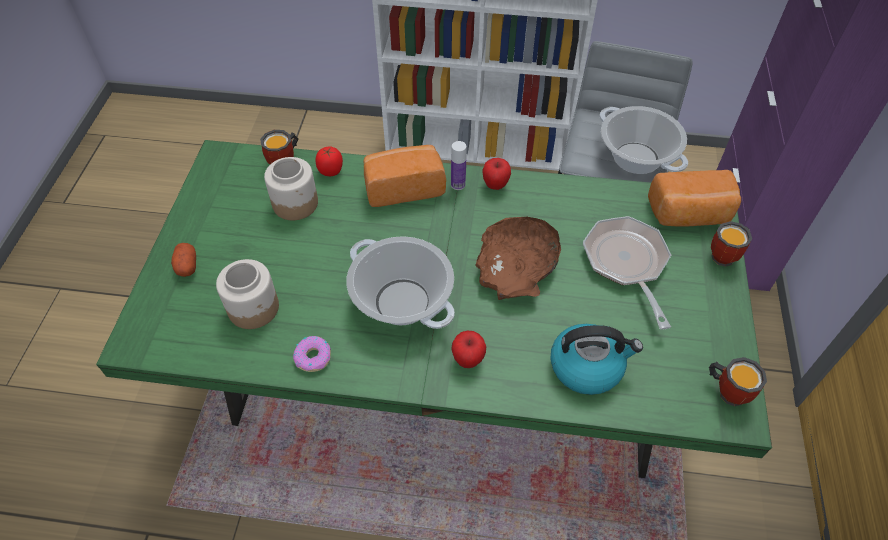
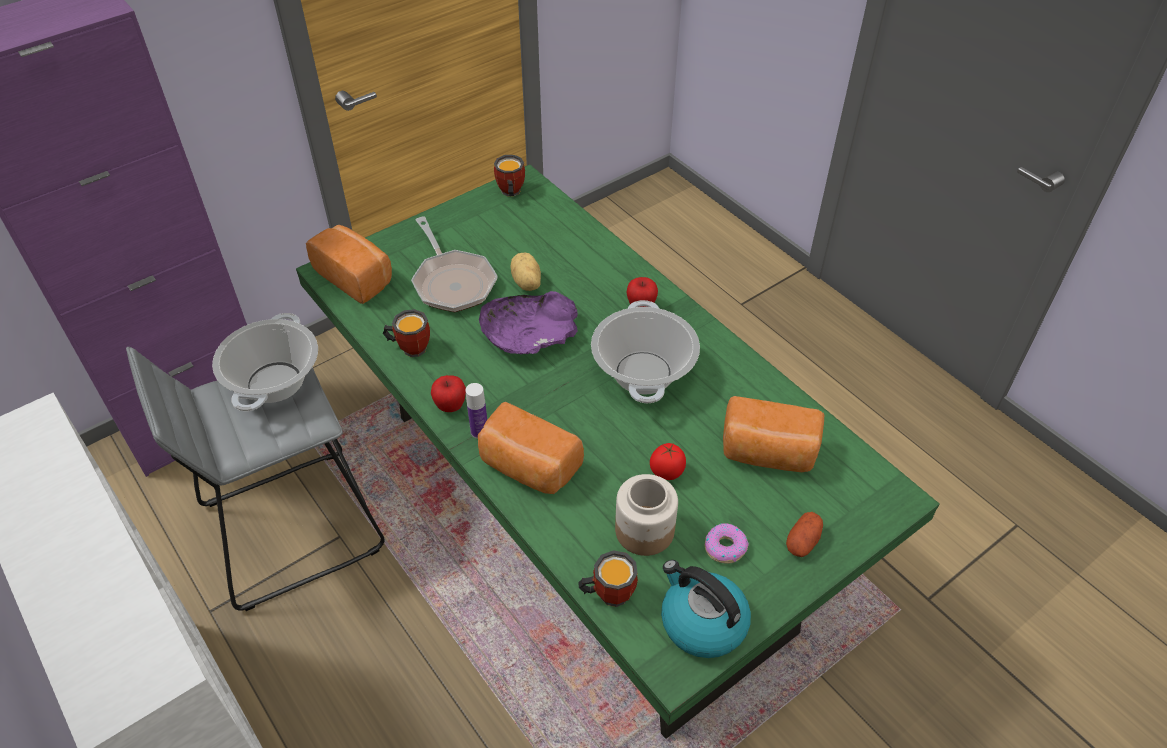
camera: 135 degrees left, 5 degrees down
(254, 308) = (768, 453): jar -> bread
(313, 357) = (750, 383): donut -> donut (725, 547)
(331, 171) = (573, 541): tomato -> tomato (666, 472)
(516, 267) = (529, 335): brown bowl -> purple bowl
(578, 307) = (526, 283): none -> potato
(587, 366) = (570, 253): kettle -> kettle (701, 623)
(627, 264) = (452, 282): frying pan -> frying pan turned 60 degrees counterclockwise
(727, 256) = (383, 240): mug -> mug (410, 346)

